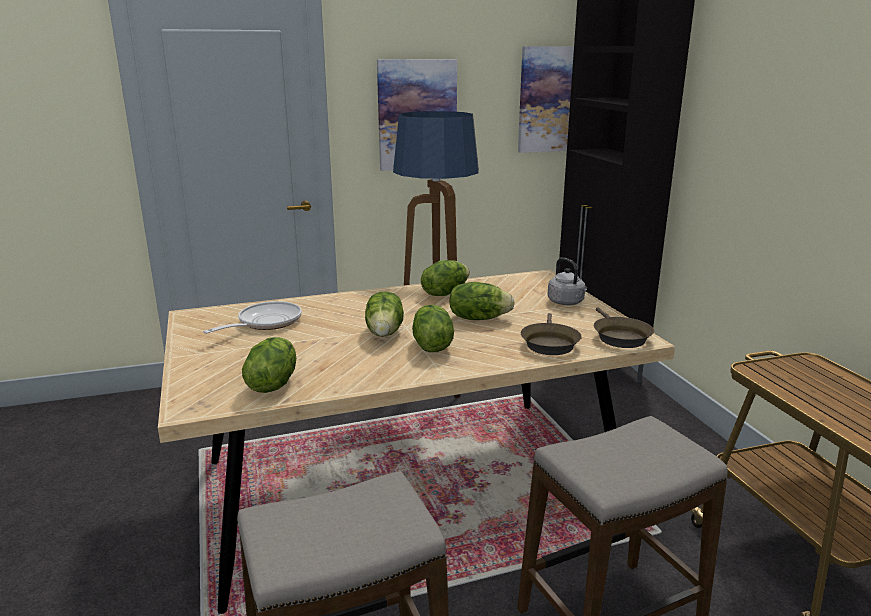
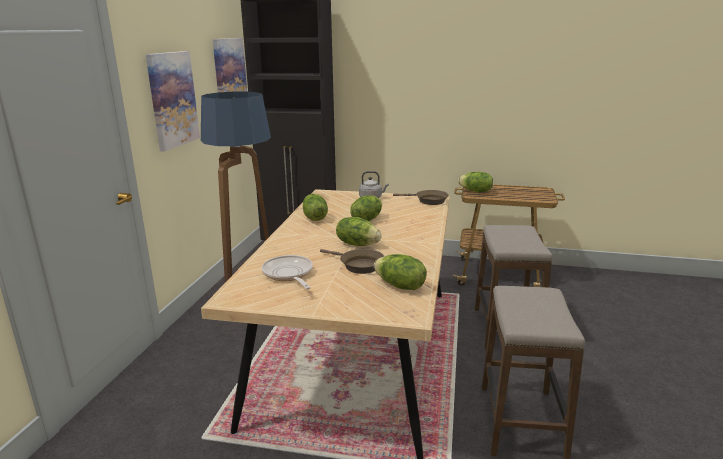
camera: 60 degrees left, 0 degrees up
(431, 345) = (392, 237): lettuce -> lettuce (476, 191)
(549, 343) = (420, 214): brown frying pan -> brown frying pan (358, 265)

